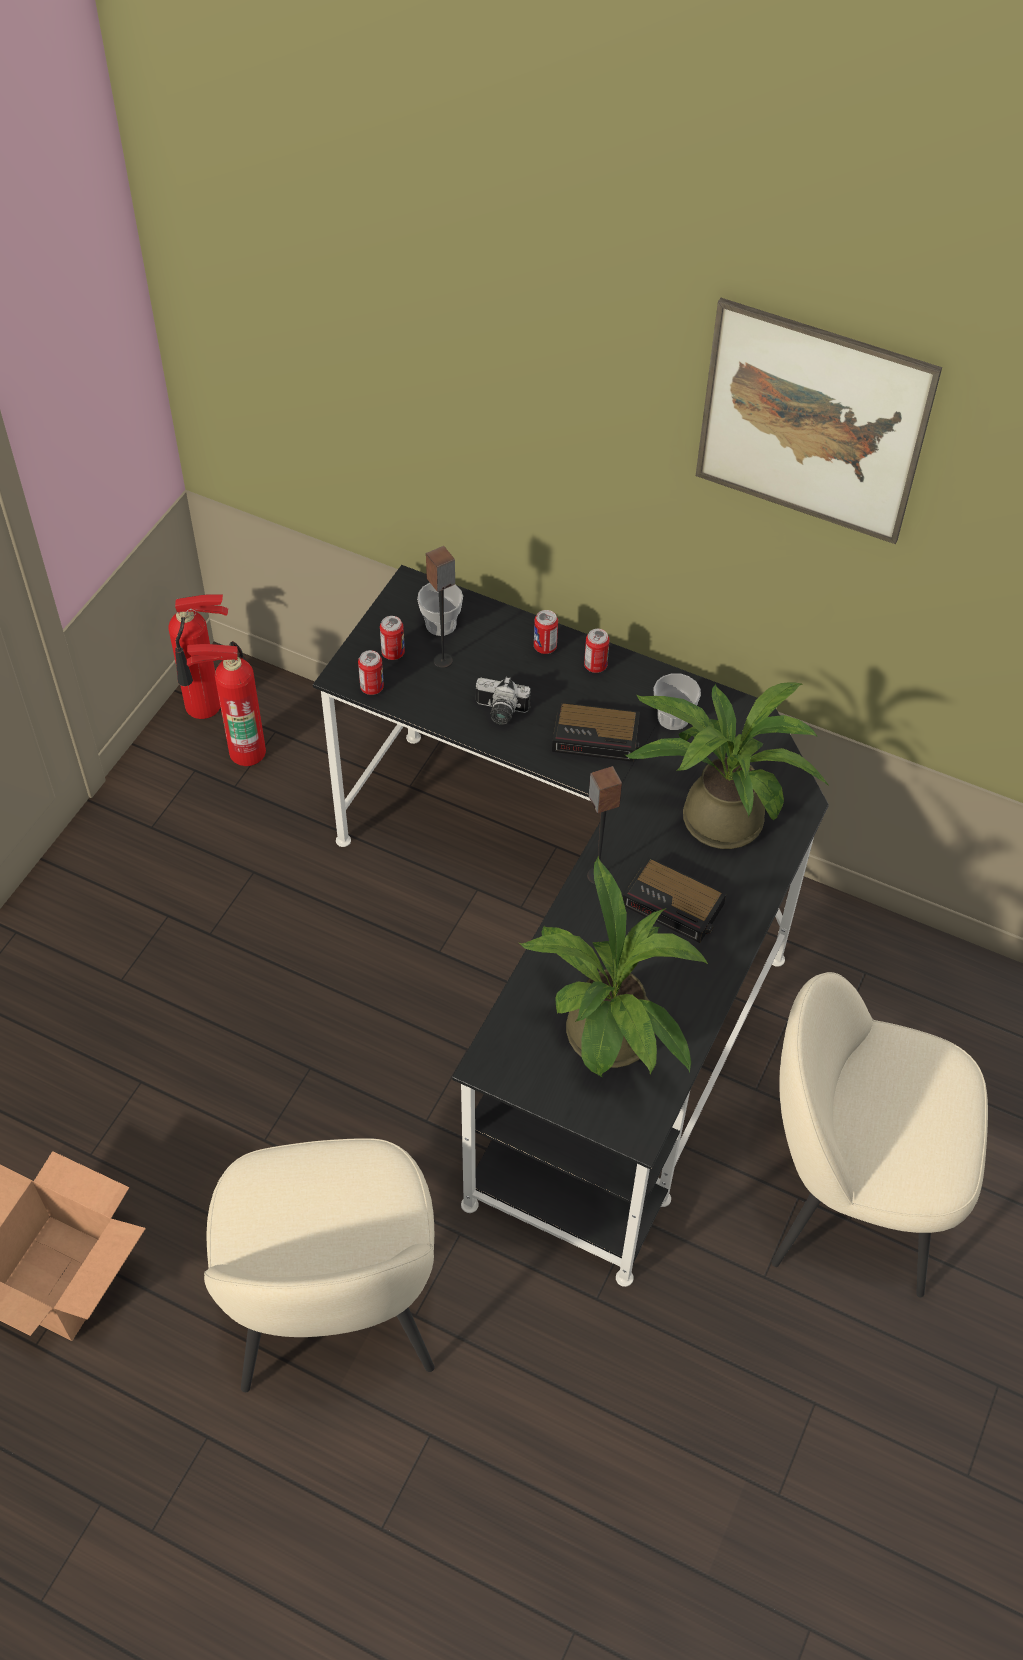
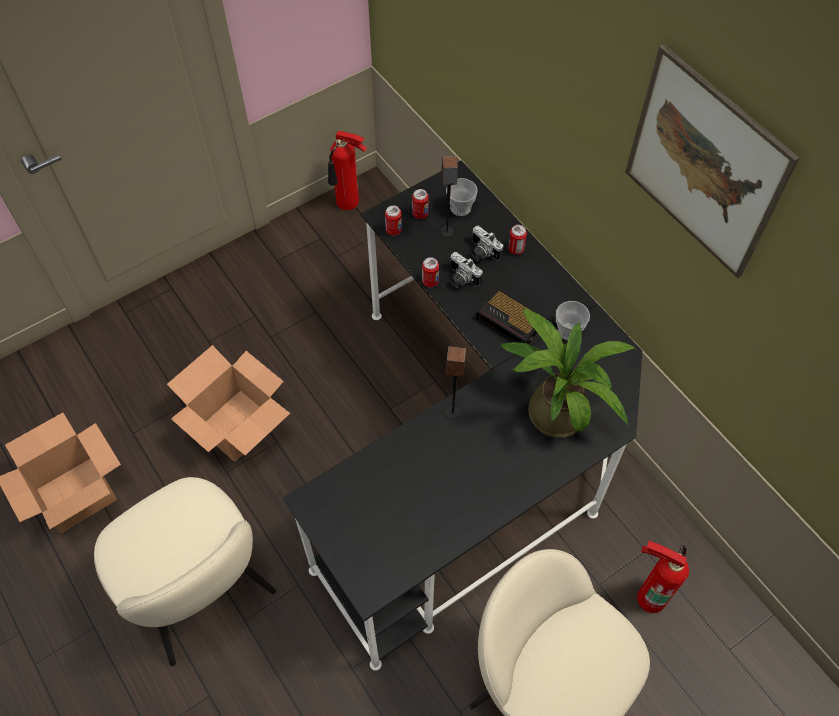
camera: 30 degrees right, 5 degrees up
(238, 1070) = (237, 424): none -> cardboard box
(244, 749) = (354, 237): fire extinguisher -> fire extinguisher (650, 595)
(333, 1313) = (201, 593): beige chair -> beige chair turned 60 degrees counterclockwise
(505, 669) = (481, 253): none -> camera
(595, 665) = (540, 275): can -> can (430, 281)
(609, 1043) = (389, 525): potted plant -> none
(675, 905) = (489, 456): alarm clock -> none

